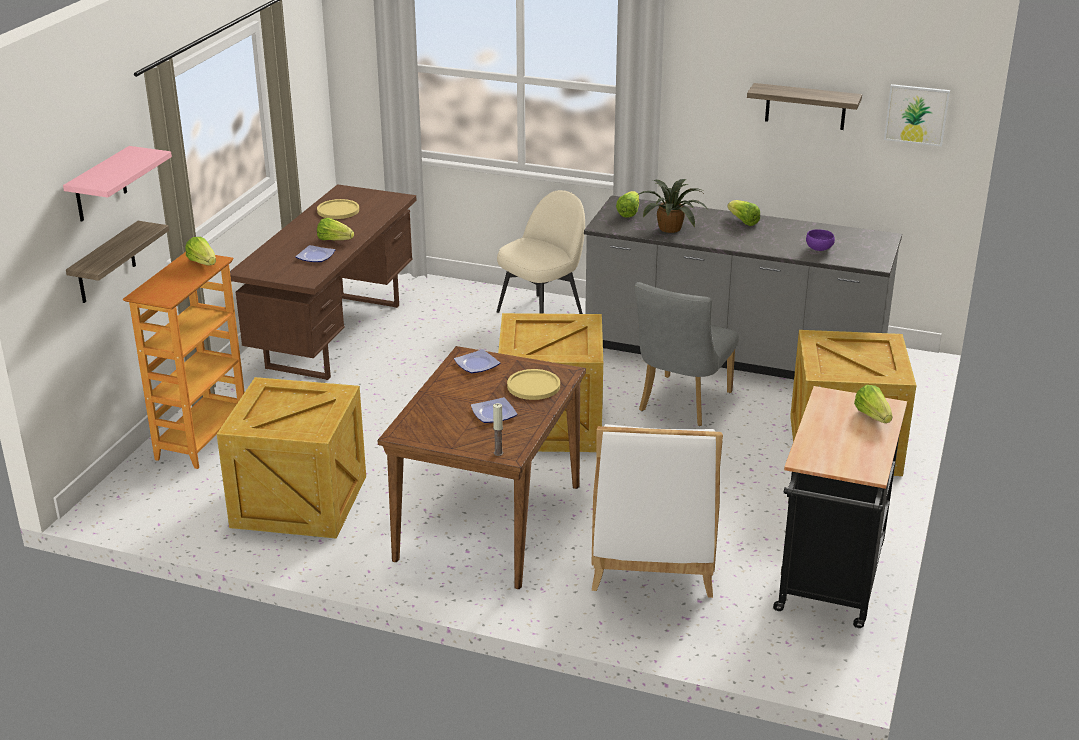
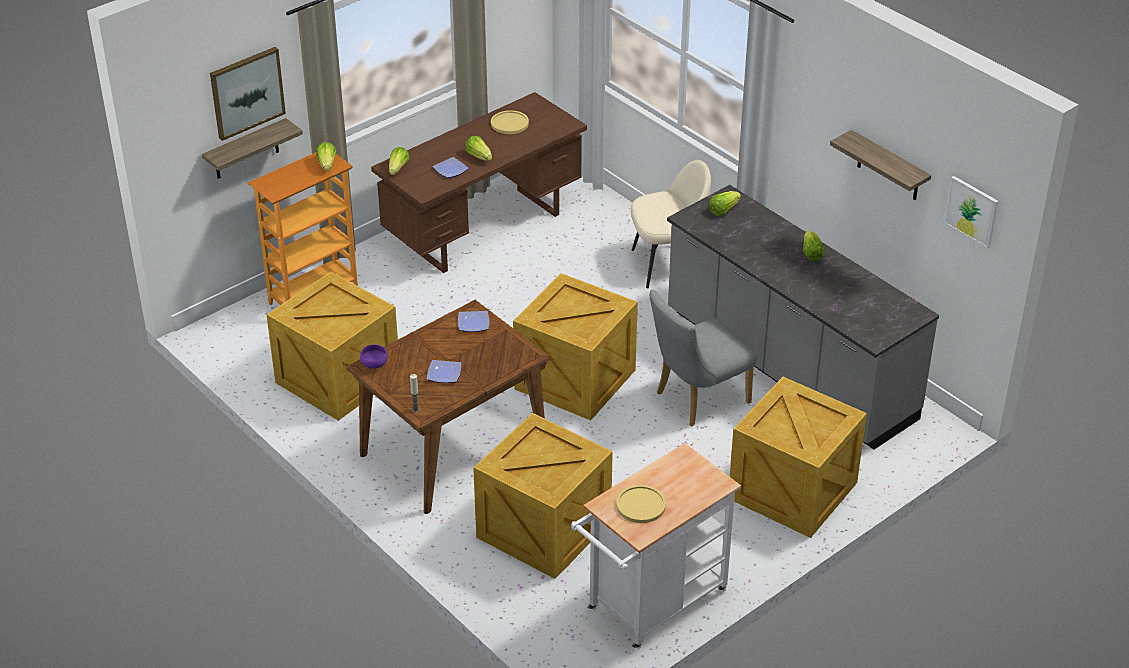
camera: 30 degrees right, 10 degrees up
(100, 185) = (246, 92): pink shelf -> picture
(533, 386) = (495, 359): yellow plate -> yellow plate (641, 505)
(653, 559) = (541, 529): white chair -> crate
(672, 229) = (740, 241): potted plant -> none
(819, 249) = (844, 307): purple bowl -> purple bowl (375, 364)
(829, 584) = (651, 605): black cart -> white cart
(873, 416) = (697, 488): lettuce -> lettuce (398, 169)

